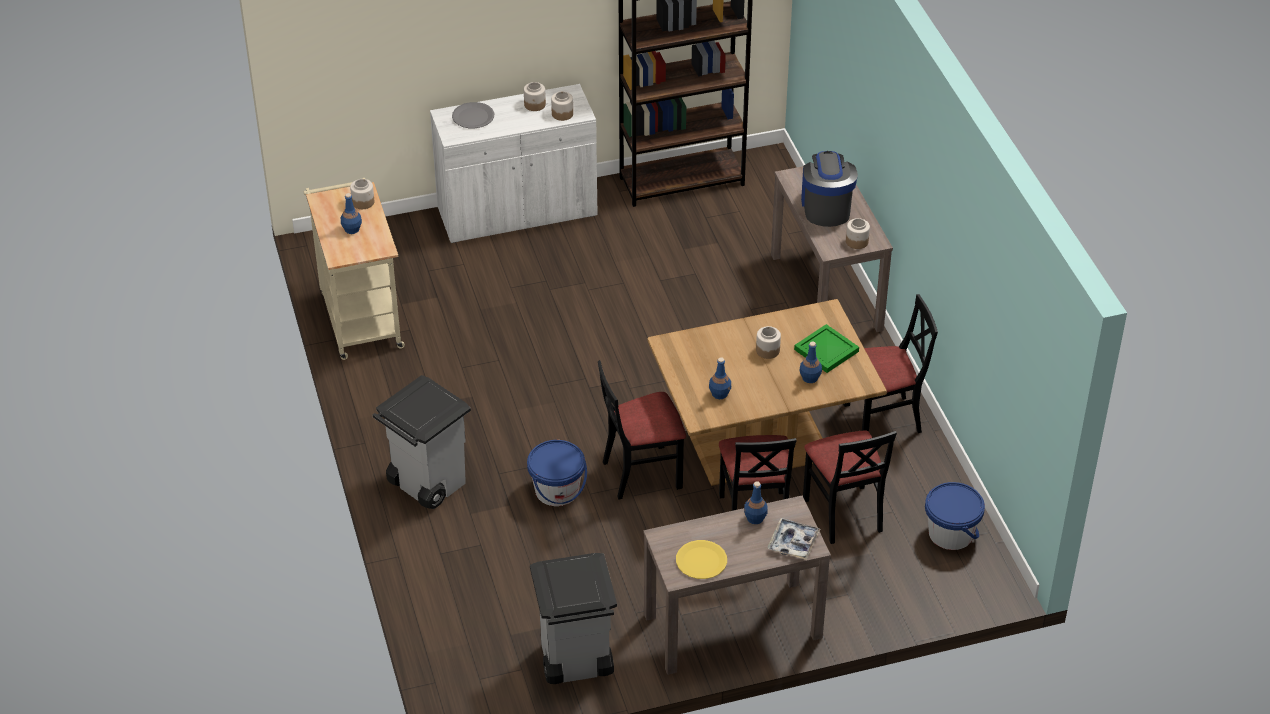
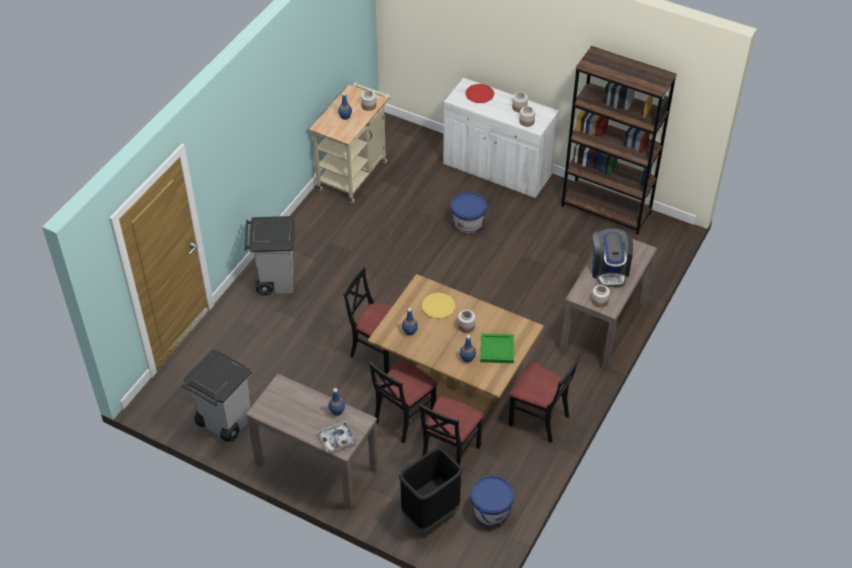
camera: 45 degrees right, 5 degrees up
(473, 116) = (479, 94): grey plate -> red plate
(557, 490) = (328, 329): blue bucket -> blue bucket (468, 223)
(701, 561) = (281, 411): yellow plate -> yellow plate (438, 306)
(826, 207) = (609, 269): coffee machine -> coffee machine turned 135 degrees clockwise
(901, 581) = (430, 514): none -> black trash can

